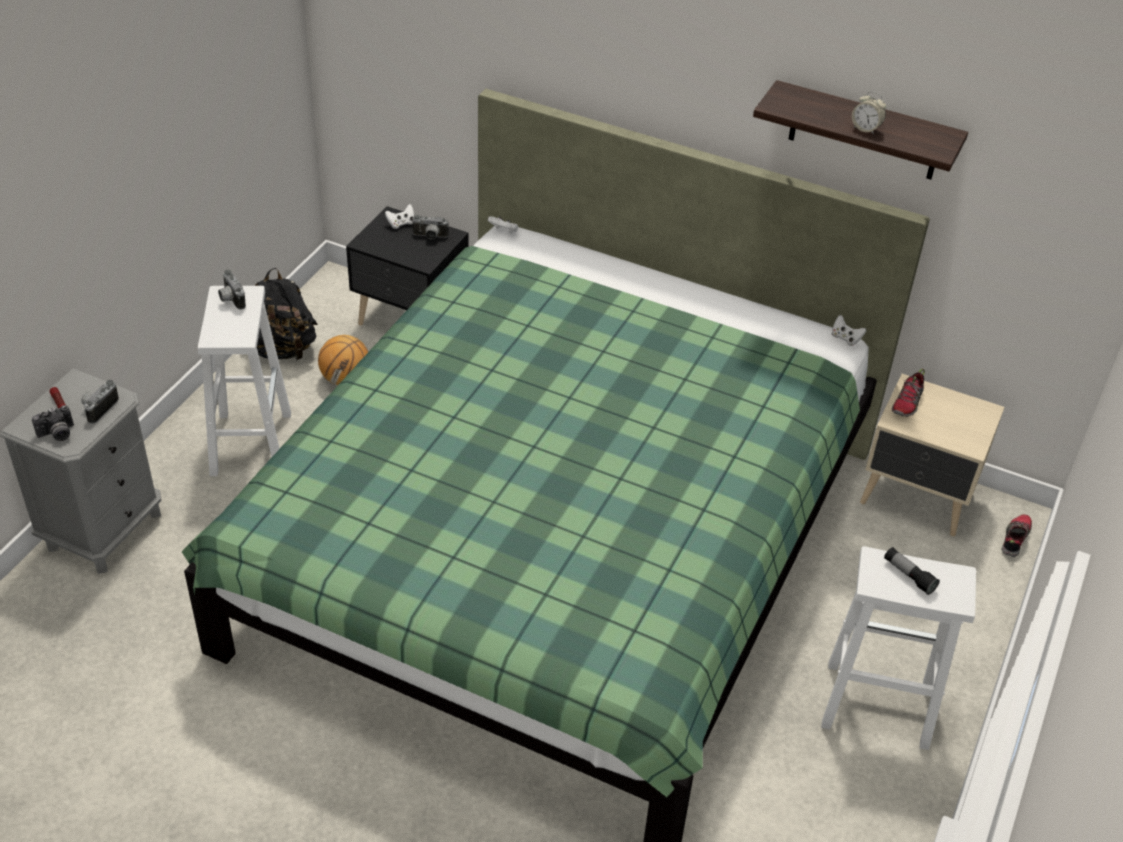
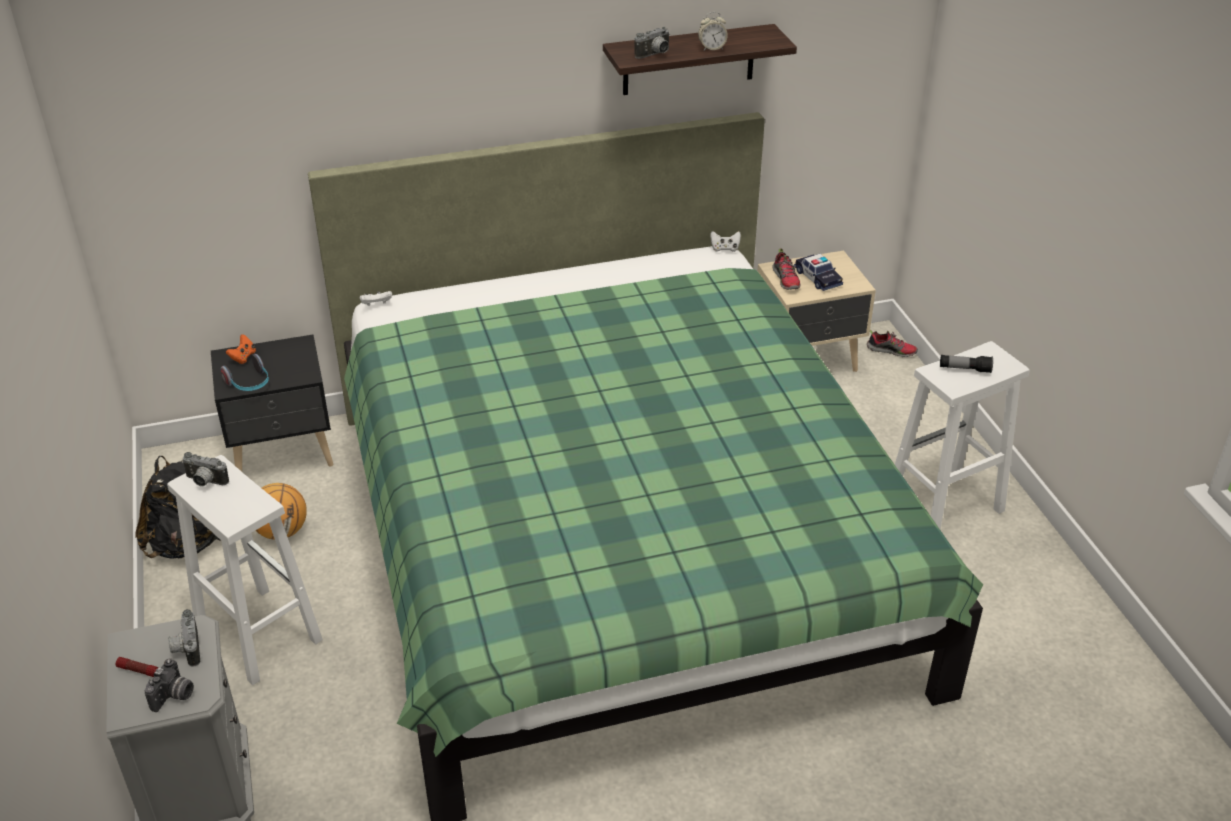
camera: 40 degrees left, 5 degrees down
(381, 247) = (249, 384): none -> headphones
(401, 223) = (243, 357): white game controller -> orange game controller
(430, 237) = (284, 354): camera -> camera (655, 55)
(940, 418) = (817, 278): none -> toy car
(1014, 539) = (891, 351): shoe -> shoe turned 120 degrees clockwise

